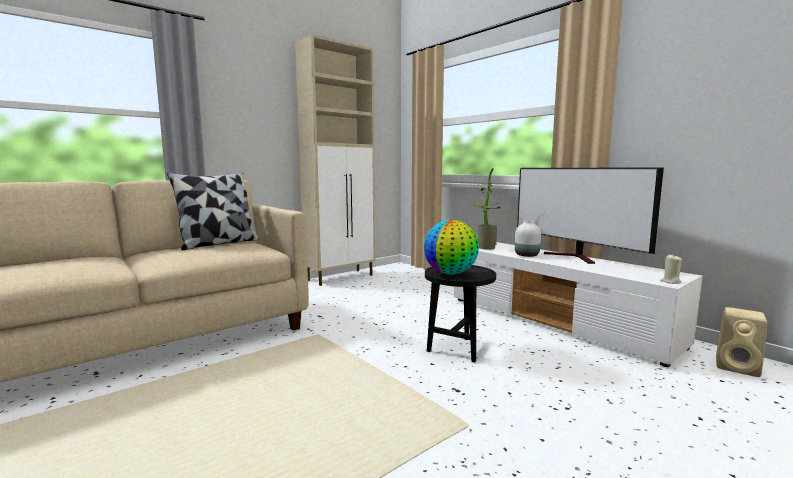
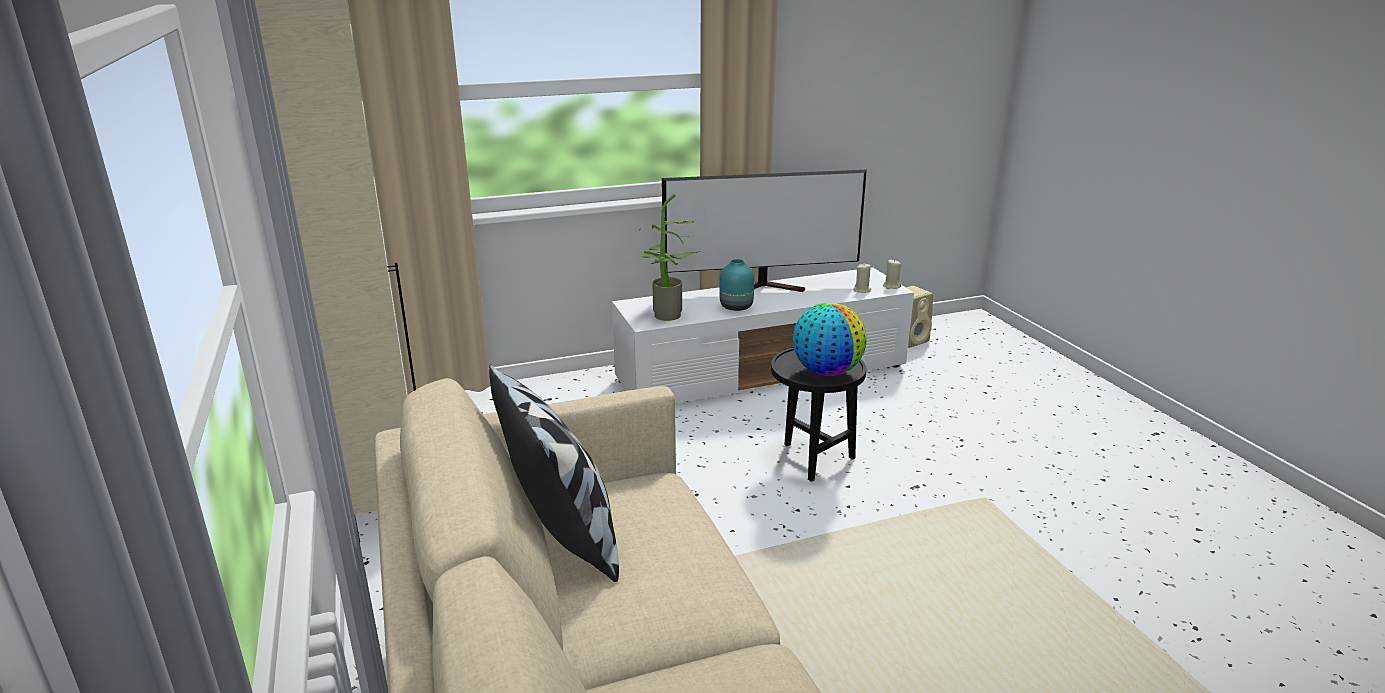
camera: 70 degrees left, 15 degrees up
(527, 255) = (735, 306): white vase -> turquoise vase
(635, 275) = (862, 290): none -> beige candle

